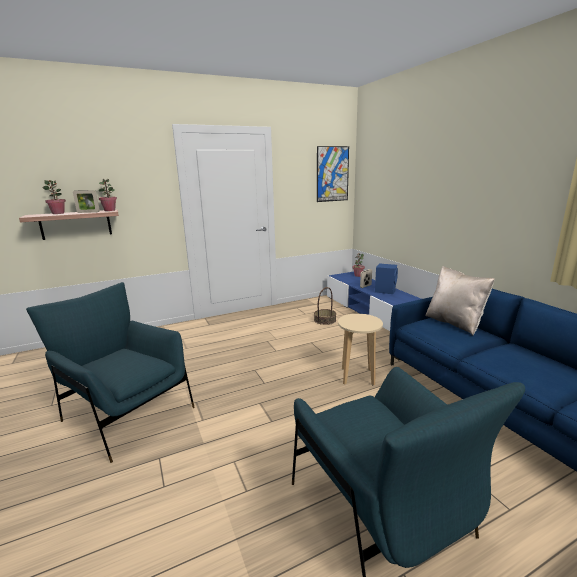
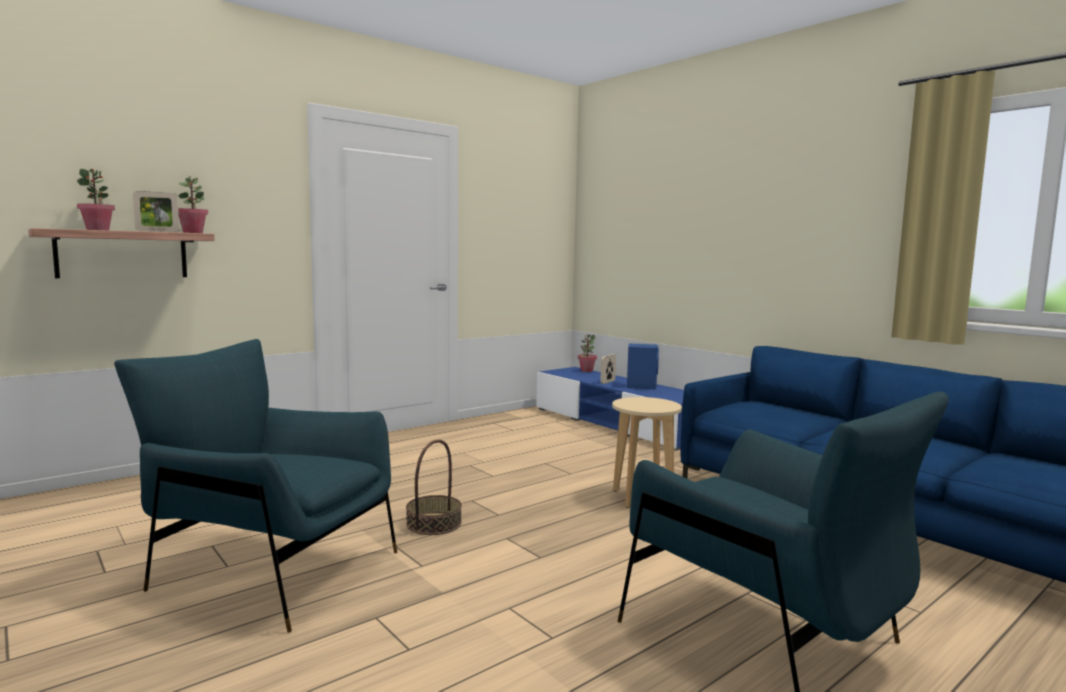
camera: 15 degrees left, 10 degrees down
(325, 320) = (550, 436): basket -> basket (434, 523)
(332, 174) = (544, 209): picture -> none
(454, 323) = (773, 405): beige pillow -> none

